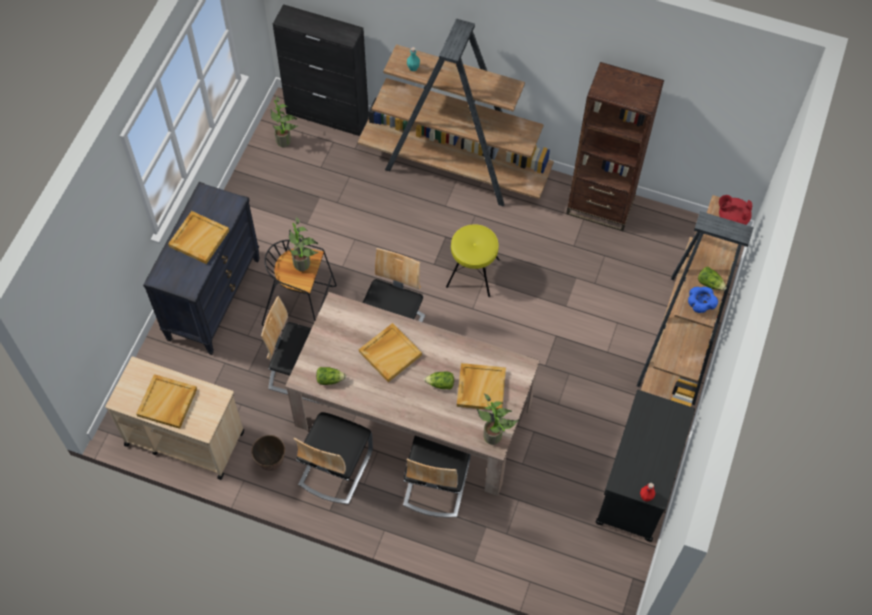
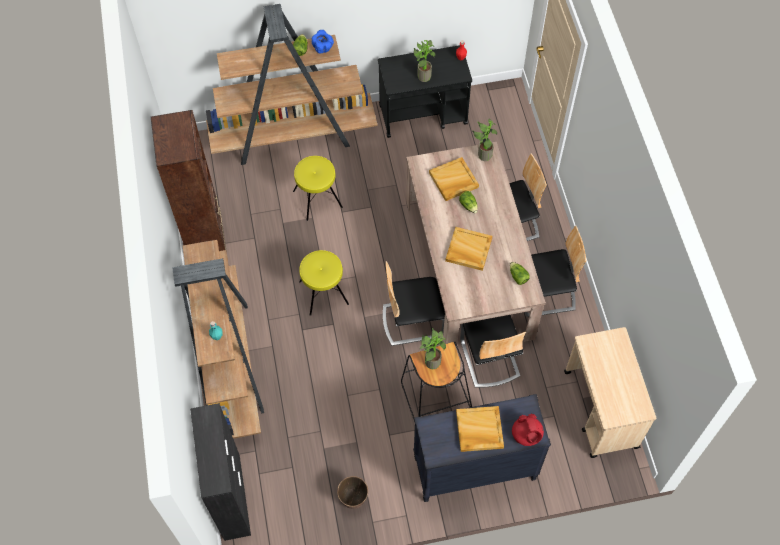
camera: 120 degrees left, 0 degrees up
(167, 403) = (619, 375): beige tray -> none
(271, 462) = (573, 338): planter -> planter (353, 499)
(286, 141) = (282, 515): potted plant -> potted plant (422, 75)
(586, 322) = (317, 198): none -> yellow stool
(732, 218) = (235, 58): red teapot -> red teapot (526, 435)

